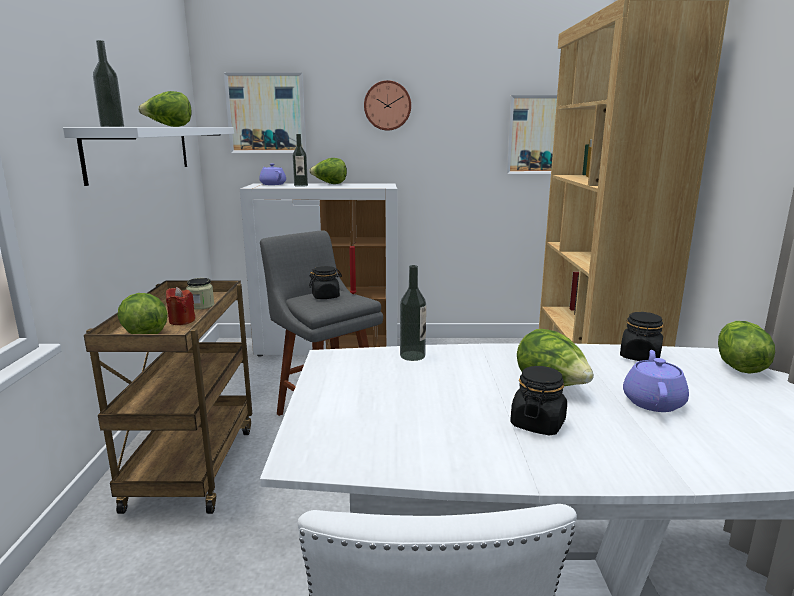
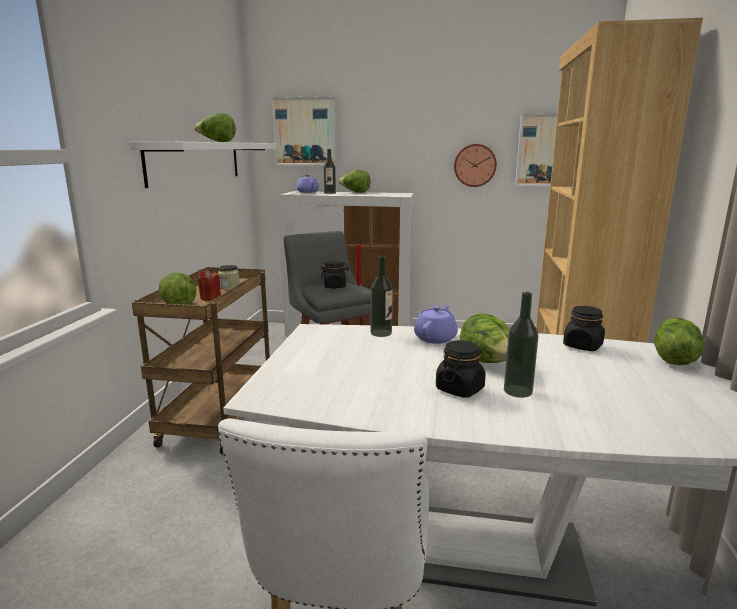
camera: 10 degrees right, 0 degrees up
(112, 126) = (166, 141): bottle -> bottle (517, 391)
(387, 105) = (408, 124): wall clock -> wall clock (475, 165)
(653, 401) = (572, 380): purple teapot -> purple teapot (435, 338)

